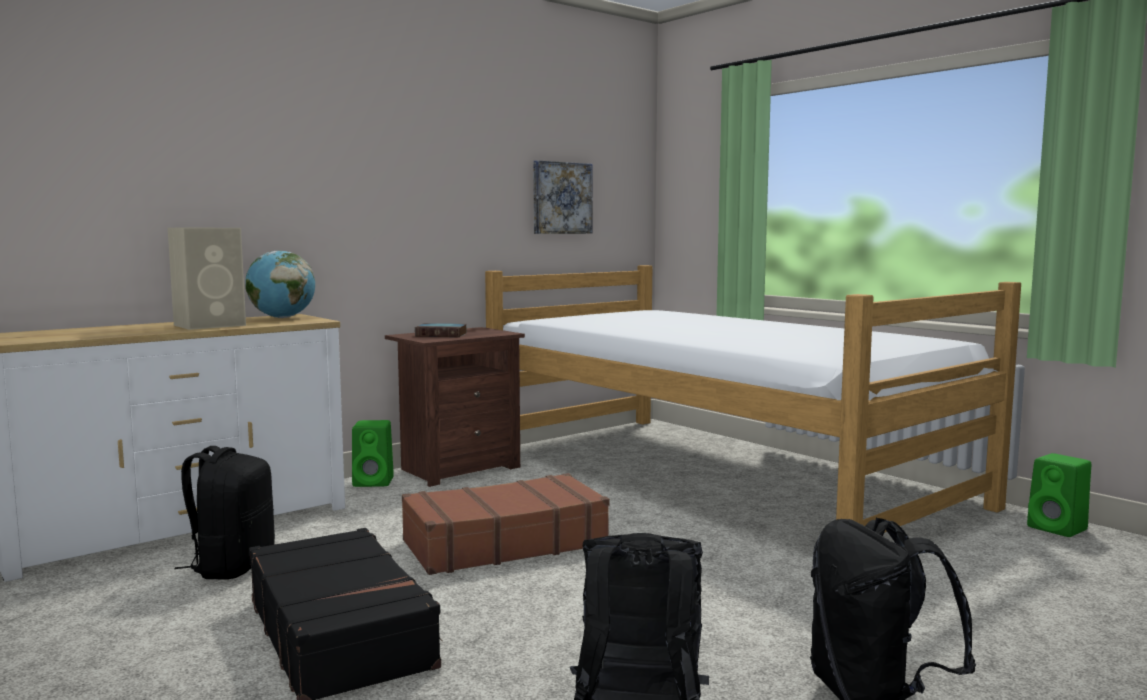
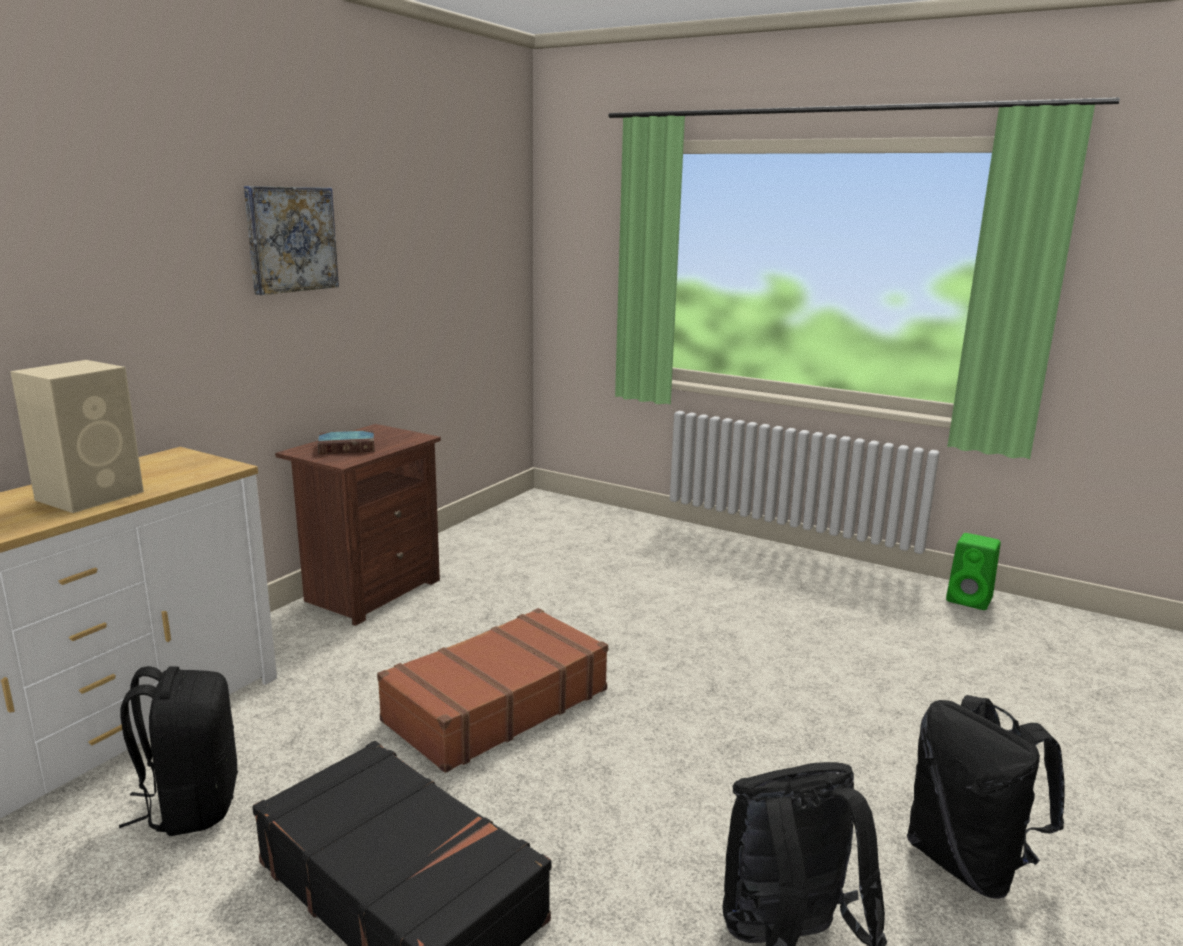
camera: 20 degrees left, 10 degrees up
(282, 317) = (168, 462): globe -> none
(375, 482) = (285, 627): green speaker -> none
(561, 198) = (447, 263): picture -> picture (291, 239)
(716, 476) = (648, 569): bed -> none

